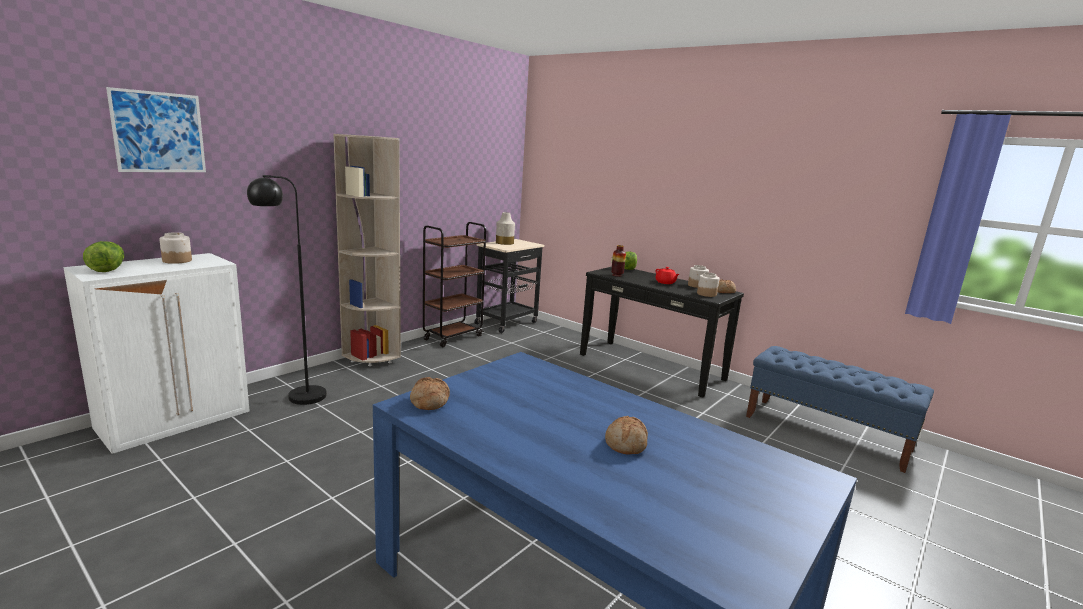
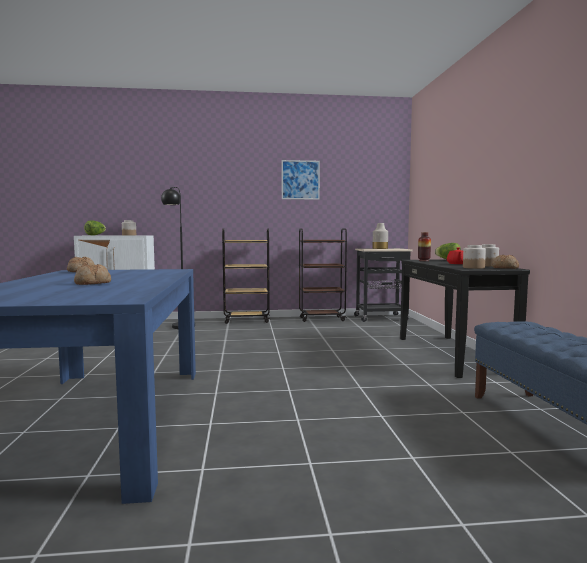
camera: 45 degrees right, 10 degrees down
(159, 132) = (133, 170): picture -> picture (300, 180)
(371, 361) = (247, 320): beige bookcase -> brown cart

